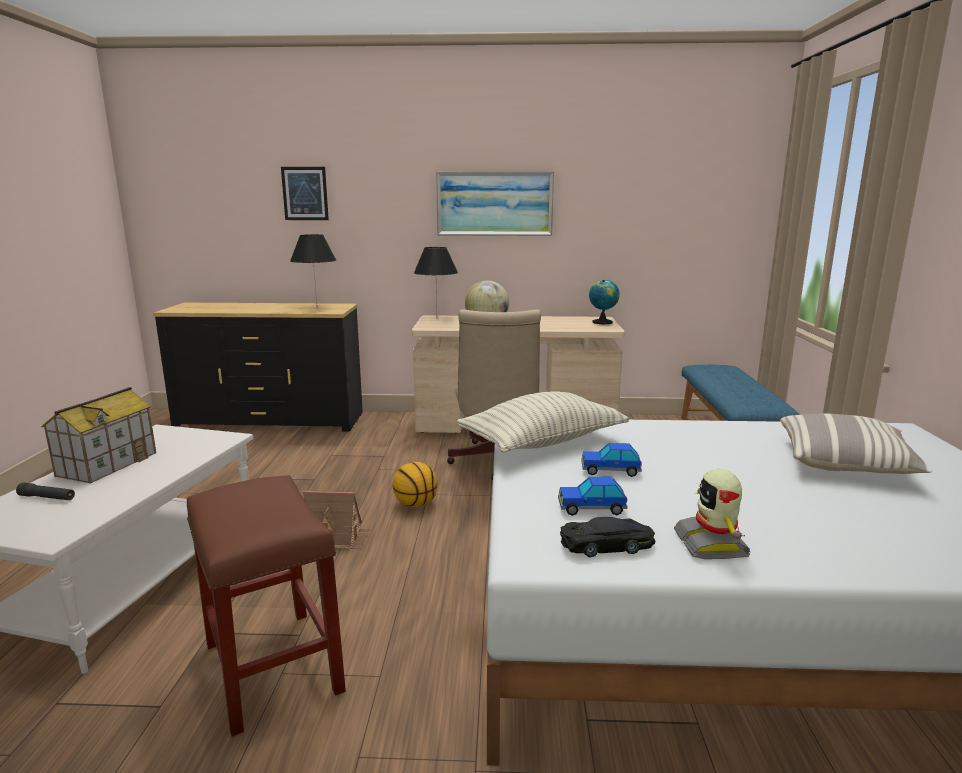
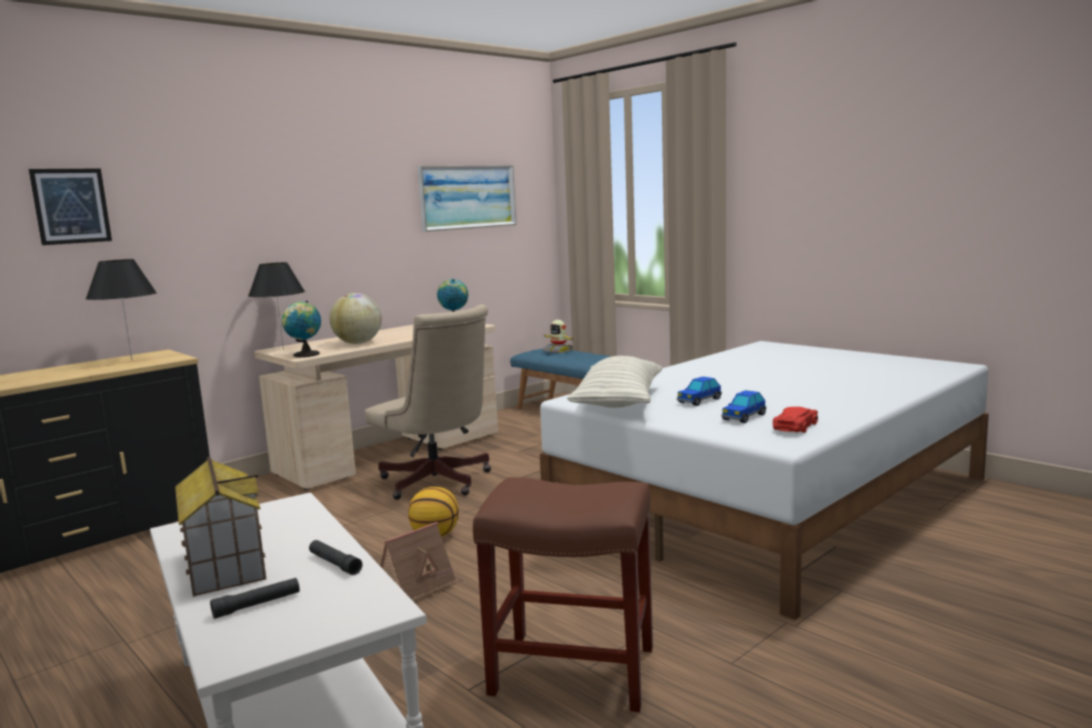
camera: 45 degrees left, 5 degrees down
(126, 491) = (335, 564): none -> black flashlight
(431, 326) = (305, 355): none -> globe
(494, 203) = (321, 209): picture -> picture (468, 197)
(607, 544) = (796, 426): black toy car -> red toy car
(712, 544) = (830, 409): toy robot -> toy robot (558, 351)
(845, 463) = (785, 364): pillow -> none

